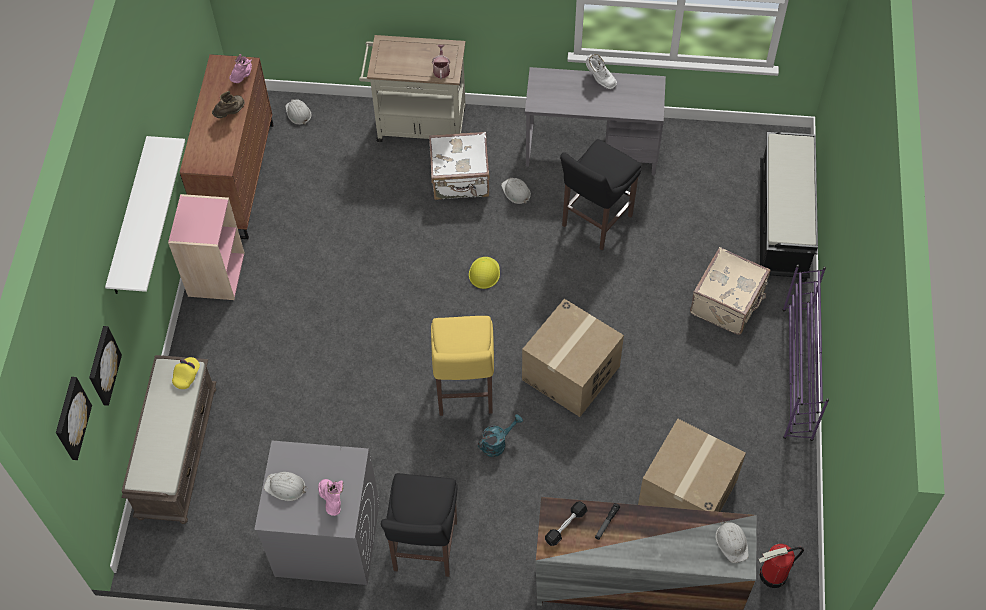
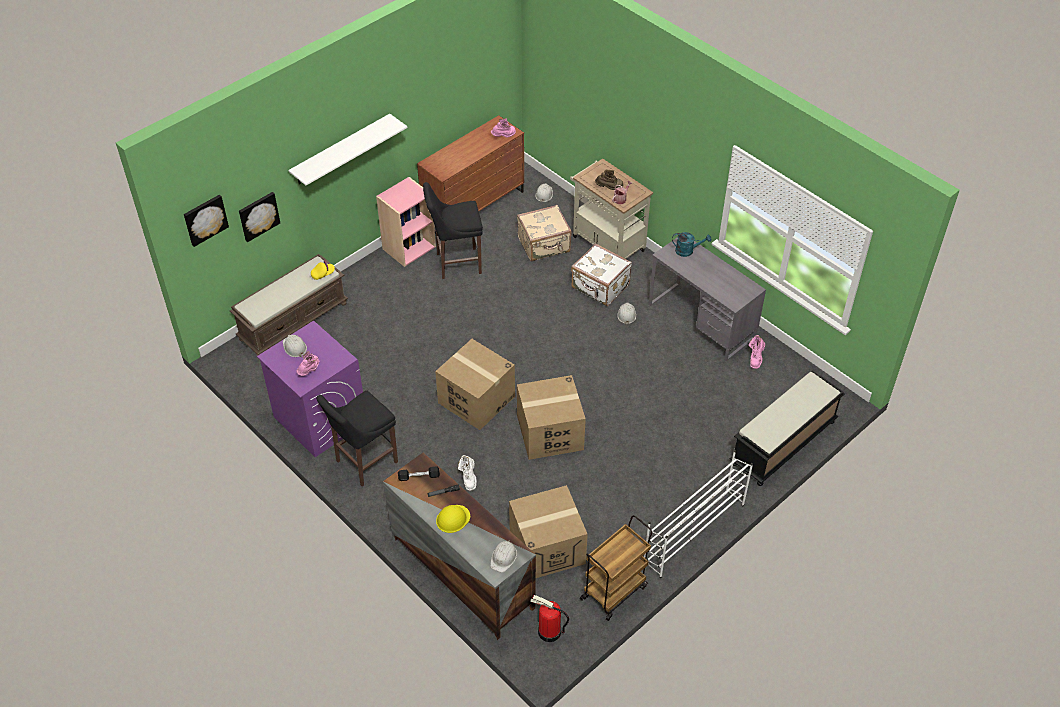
camera: 40 degrees right, 10 degrees down
(230, 113) = (476, 150): brown boot -> brown boot (609, 188)
(327, 539) = (320, 419): grey washing machine -> purple washing machine
(464, 393) = (476, 399): yellow stool -> cardboard box
(484, 273) = (558, 345): yellow hard hat -> yellow hard hat (452, 519)
(497, 443) = (465, 439): turquoise watering can -> turquoise watering can (688, 251)
(594, 222) = (657, 362): black stool -> black stool (456, 263)
(599, 79) = (720, 265): white boot -> white boot (468, 478)
(677, 153) = (755, 358): none -> pink boot
(728, 303) = (693, 463): beige suitcase -> beige suitcase (544, 245)
(789, 489) = (613, 593): none -> brown cart
(797, 373) = (693, 533): purple shoe rack -> white shoe rack

